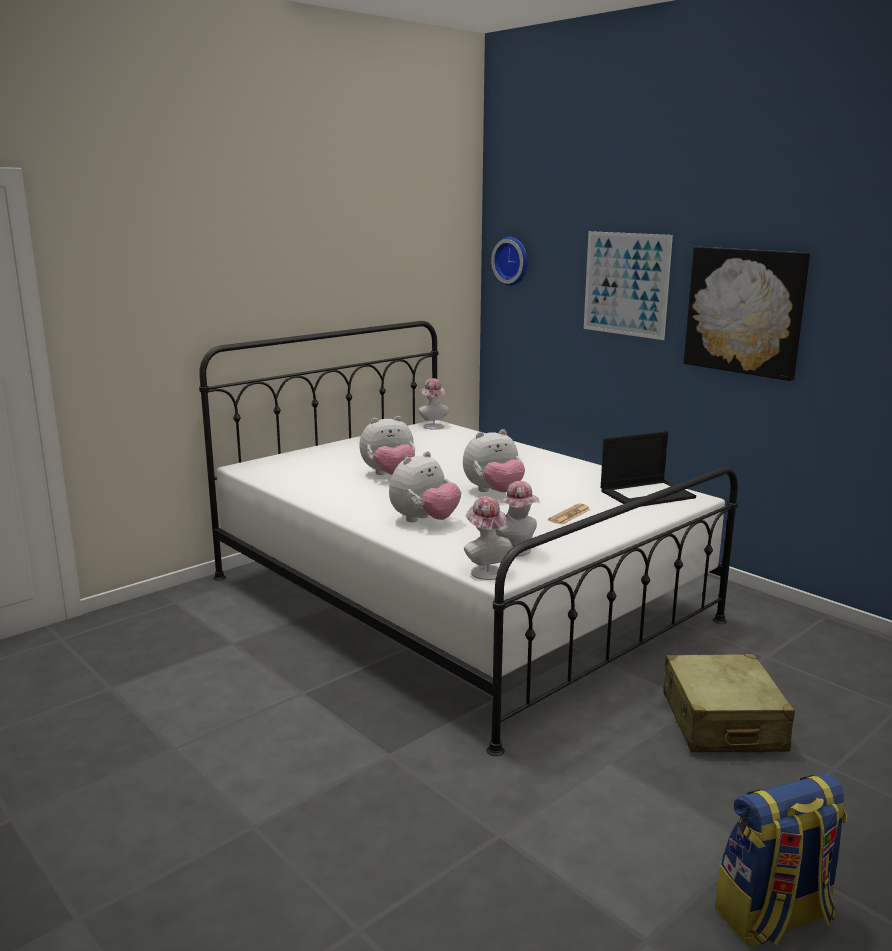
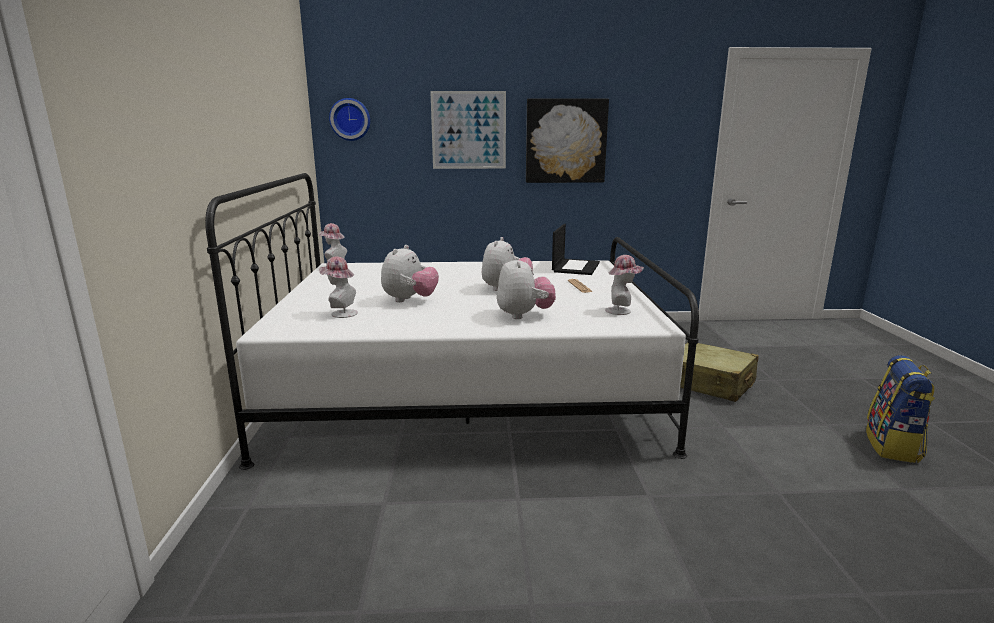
camera: 50 degrees left, 0 degrees up
(485, 570) = (643, 325): hat -> hat (341, 313)

